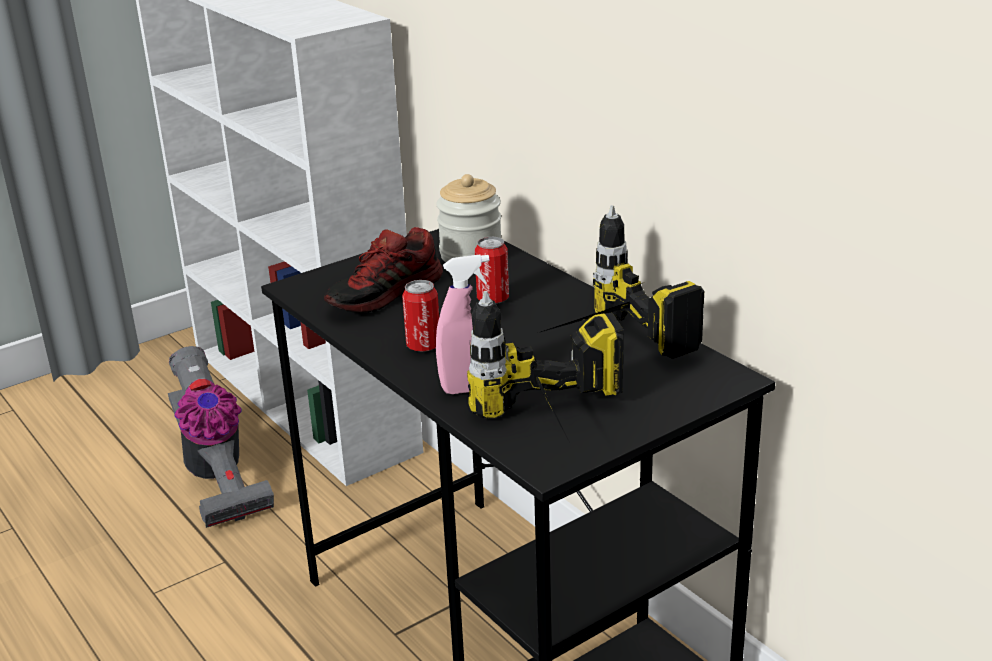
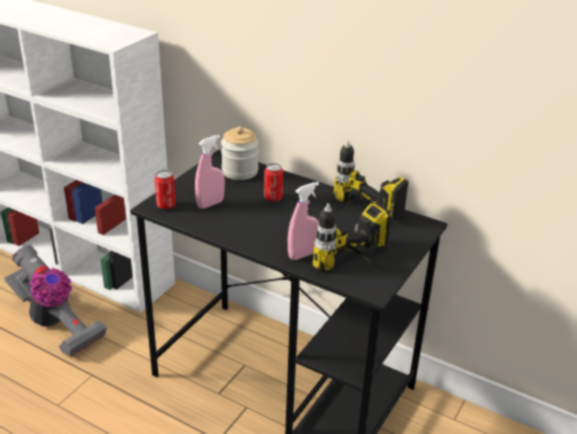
camera: 25 degrees left, 5 degrees up
(385, 294) = (210, 204): shoe -> pink spray bottle
(423, 346) = (257, 233): can -> can (166, 205)

